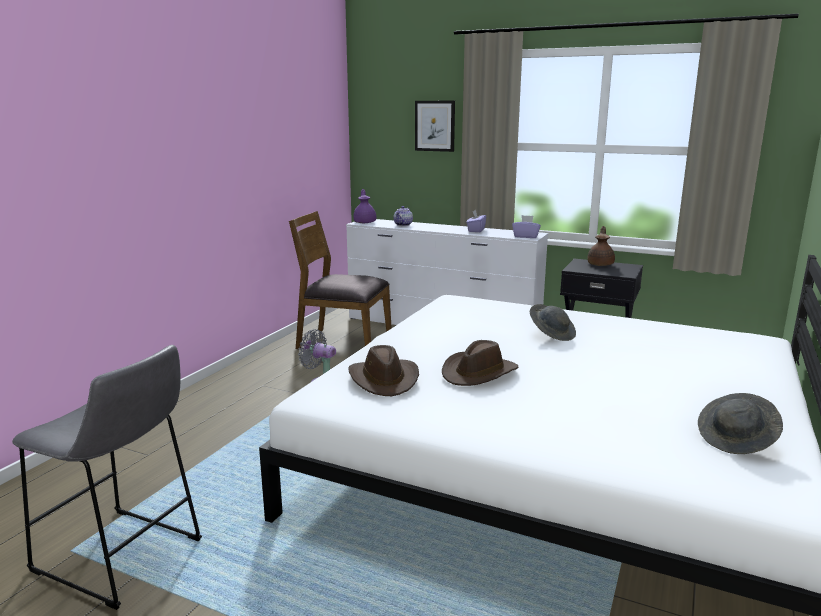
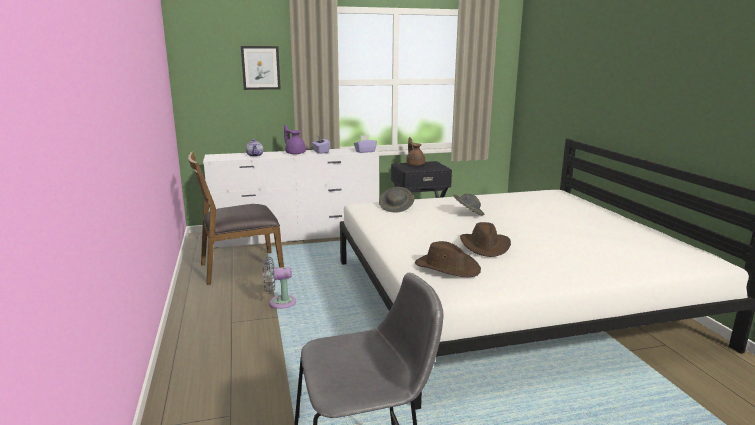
camera: 40 degrees left, 0 degrees up
(365, 222) = (216, 157): purple teapot -> purple teapot (295, 153)
(737, 439) = (650, 241): grey hat -> grey hat (396, 208)

